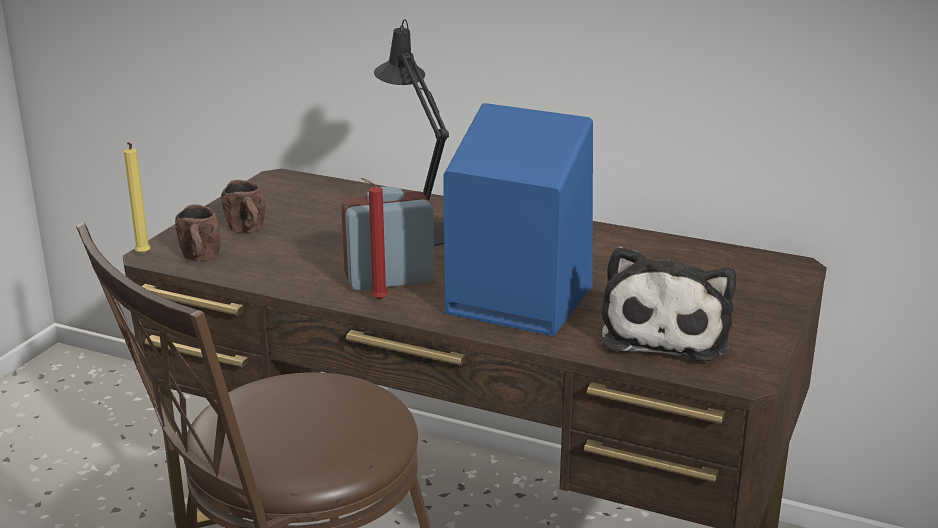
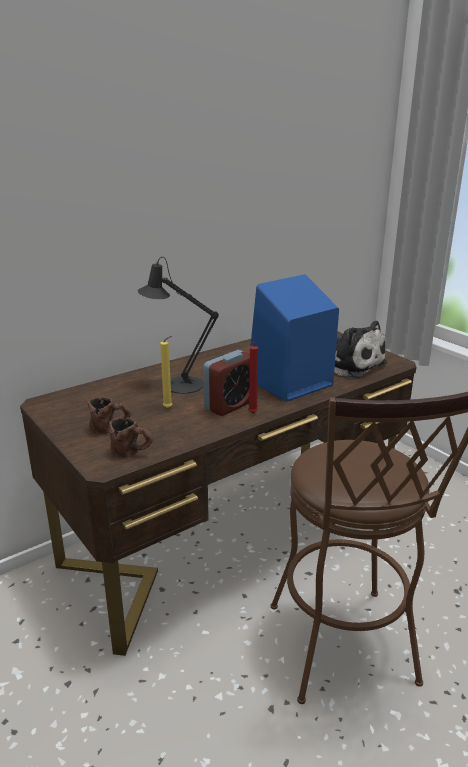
camera: 60 degrees left, 0 degrees up
(143, 255) = (99, 472): yellow candle -> yellow candle (169, 408)
(389, 279) = (230, 405): alarm clock -> alarm clock turned 150 degrees counterclockwise

